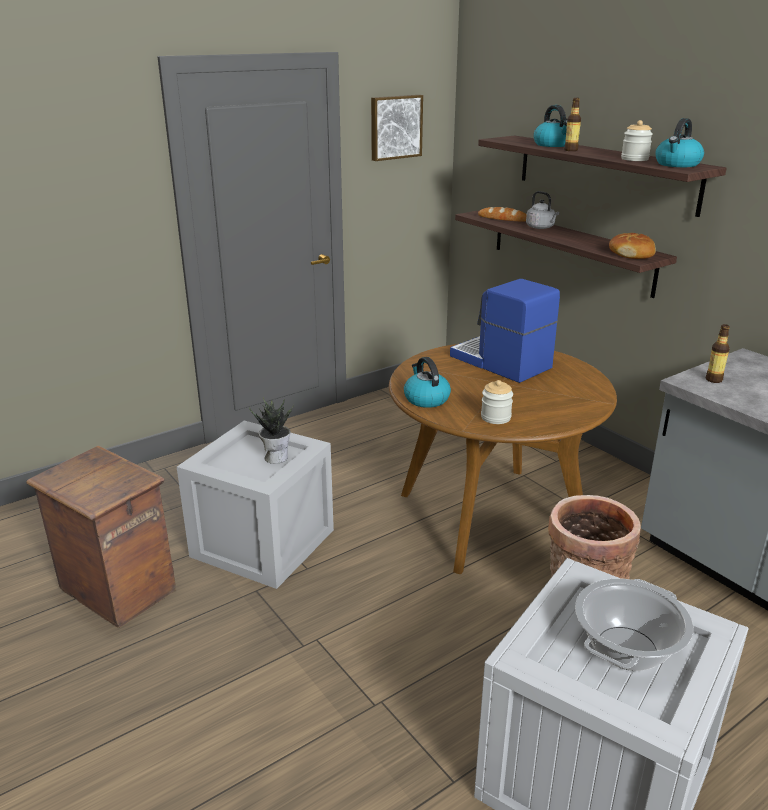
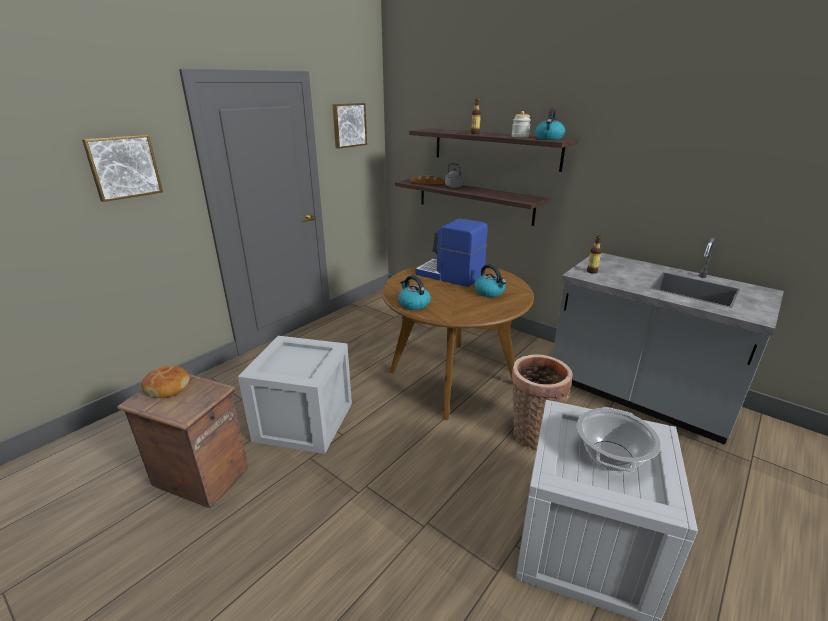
camera: 15 degrees left, 0 degrees up
(77, 182) = (123, 167): none -> picture
(276, 457) = (310, 358): potted plant -> none
(495, 417) = (465, 311): jar -> none
(553, 145) = (460, 131): kettle -> kettle (489, 292)
(631, 254) = (521, 198): bread -> bread (168, 387)

